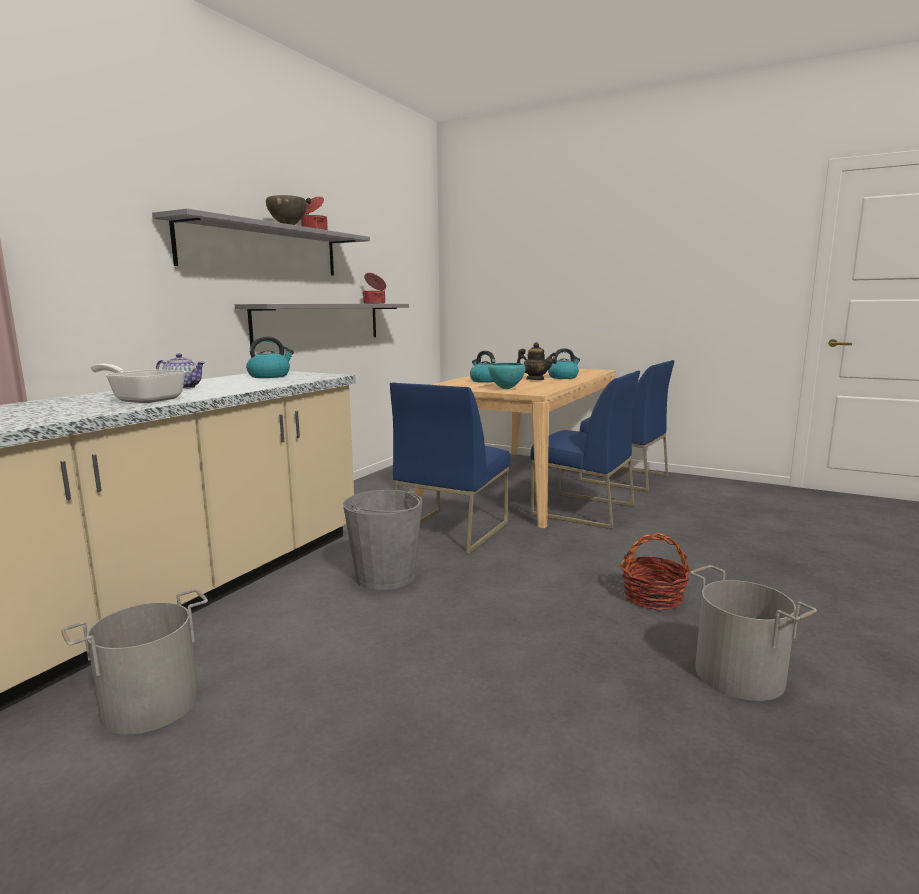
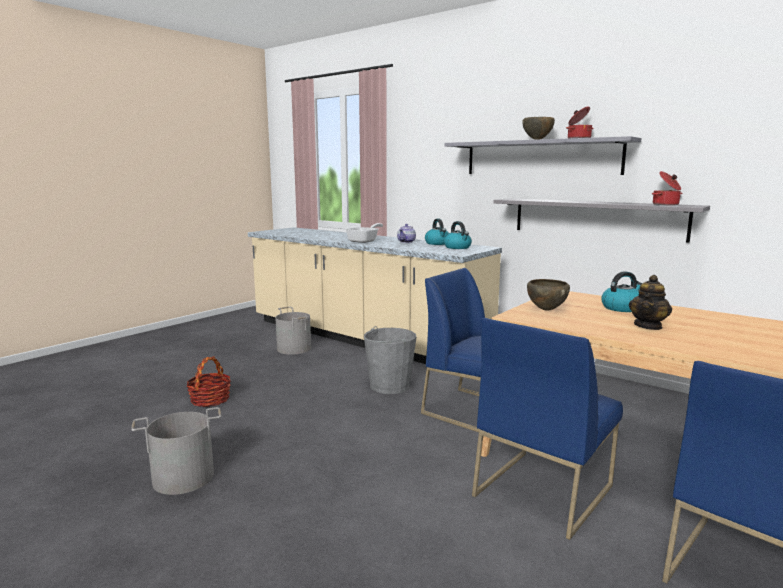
camera: 100 degrees right, 0 degrees up
(506, 389) = (546, 310): turquoise bowl -> brown bowl
(563, 377) = (693, 341): kettle -> kettle (438, 243)
(653, 597) = (302, 475): basket -> basket (210, 399)

